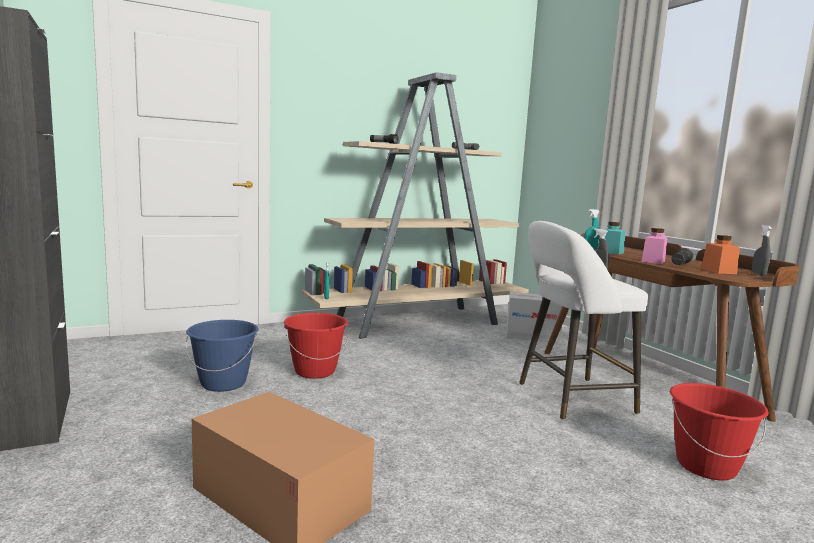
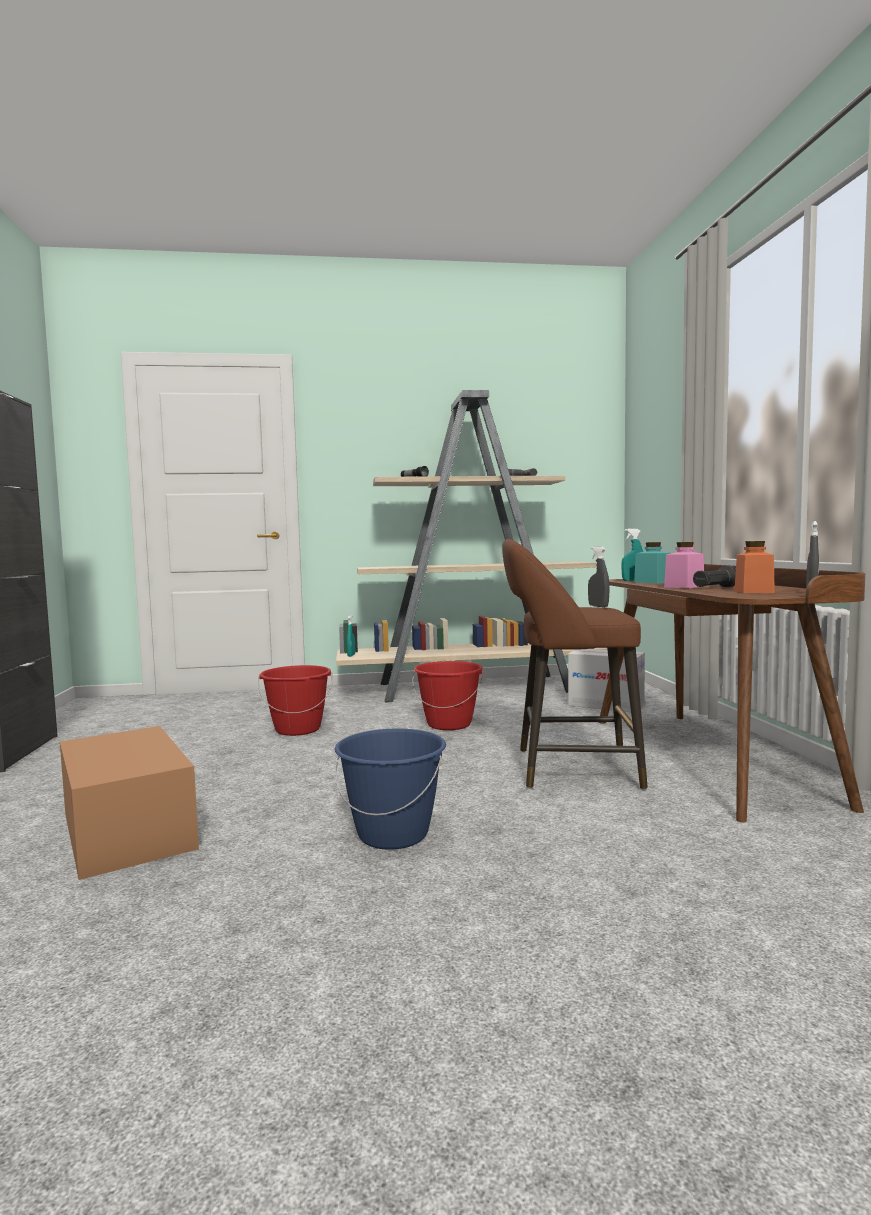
camera: 20 degrees right, 5 degrees down
(223, 383) = (196, 735): blue bucket -> blue bucket (393, 834)
(569, 398) = (568, 769): white stool -> brown stool
(706, 466) = (669, 851): red bucket -> red bucket (449, 724)

